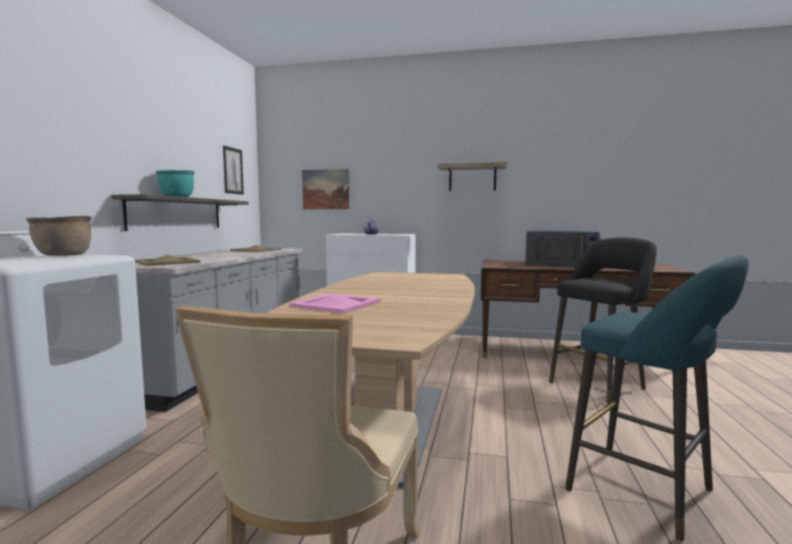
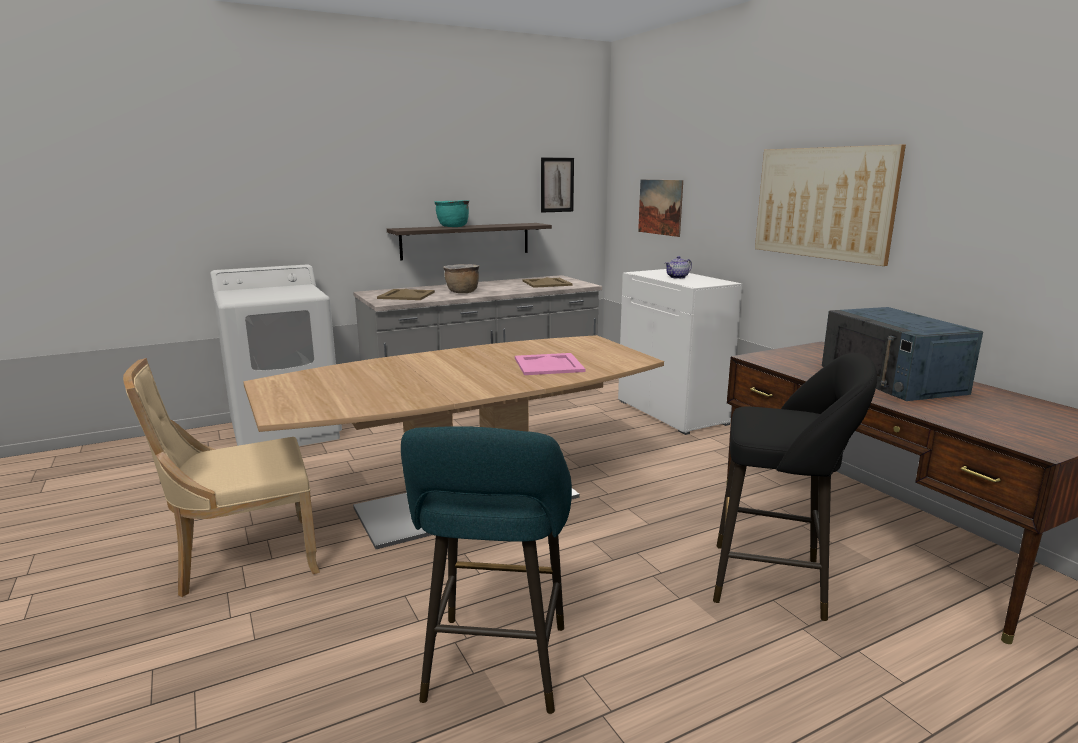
camera: 50 degrees right, 10 degrees up
(63, 255) = (301, 289): brown cooking pot -> brown cooking pot (462, 292)
(335, 304) = (389, 369): pink tray -> pink tray (548, 364)
(472, 178) = (823, 203): shelf -> picture

